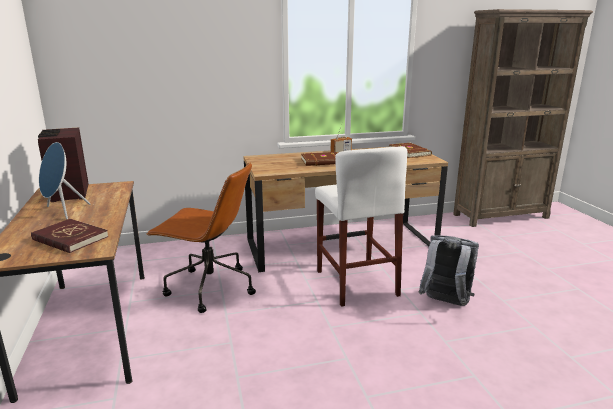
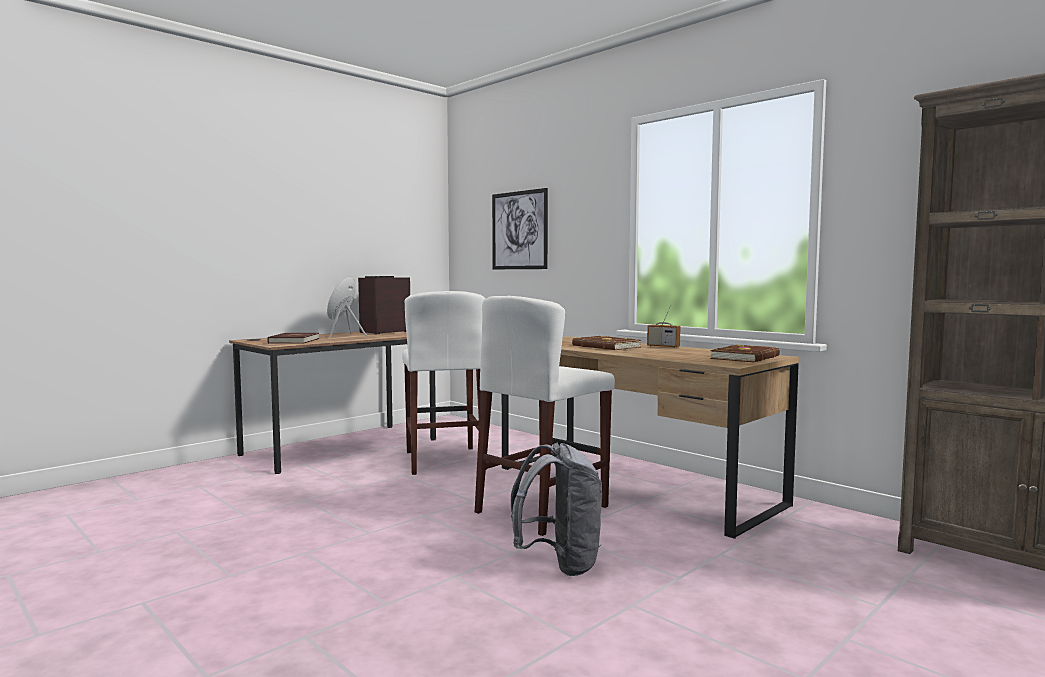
camera: 60 degrees right, 15 degrees down
(155, 64) = (519, 230): none -> picture
(209, 288) = (444, 460): brown office chair -> white stool

